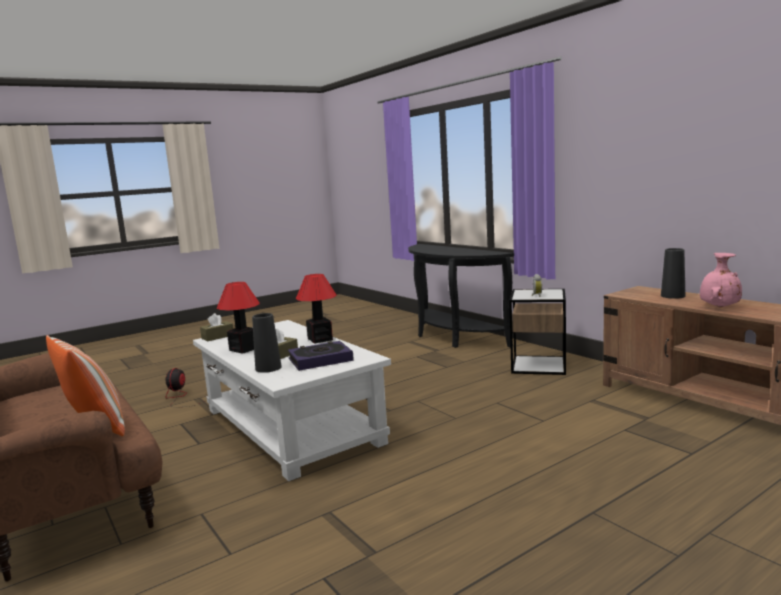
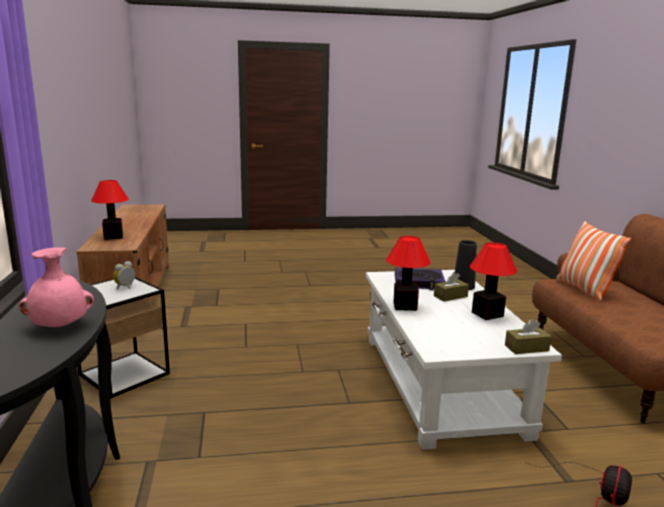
camera: 155 degrees left, 5 degrees up
(673, 296) = (113, 236): black vase -> table lamp
(719, 307) = (137, 225): pink vase -> pink vase (60, 327)

